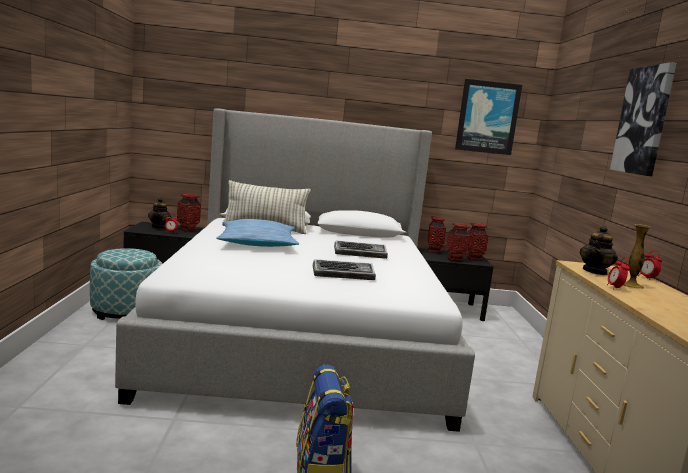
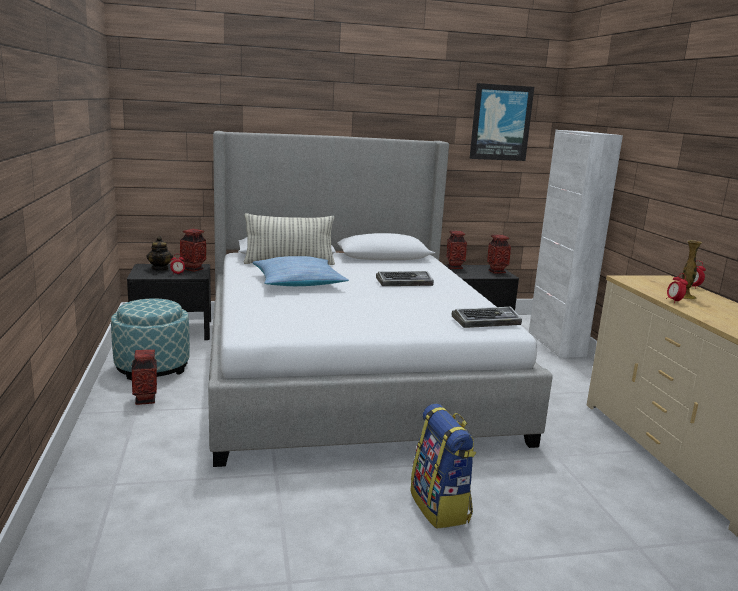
camera: 10 degrees left, 5 degrees up
(344, 275) = (408, 310): keyboard -> keyboard (486, 322)
(454, 260) = (479, 275): vase -> vase (145, 400)
(526, 336) = (556, 344): none -> white cabinet
(595, 271) = (647, 285): teapot -> none
(644, 120) = (676, 133): picture -> none

